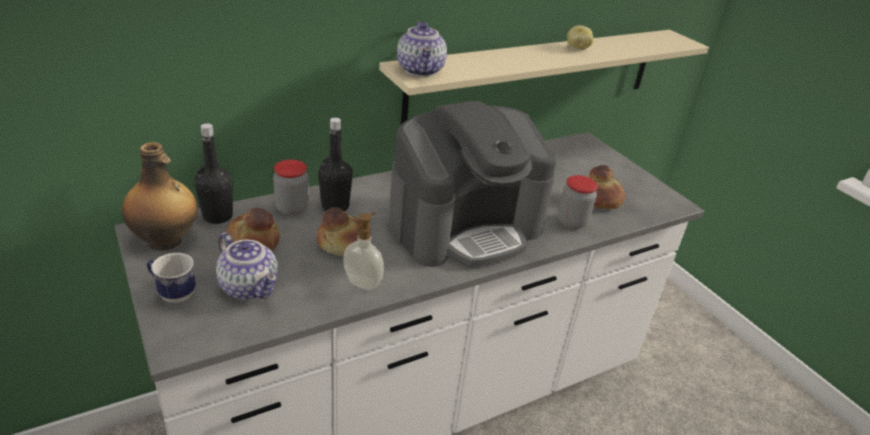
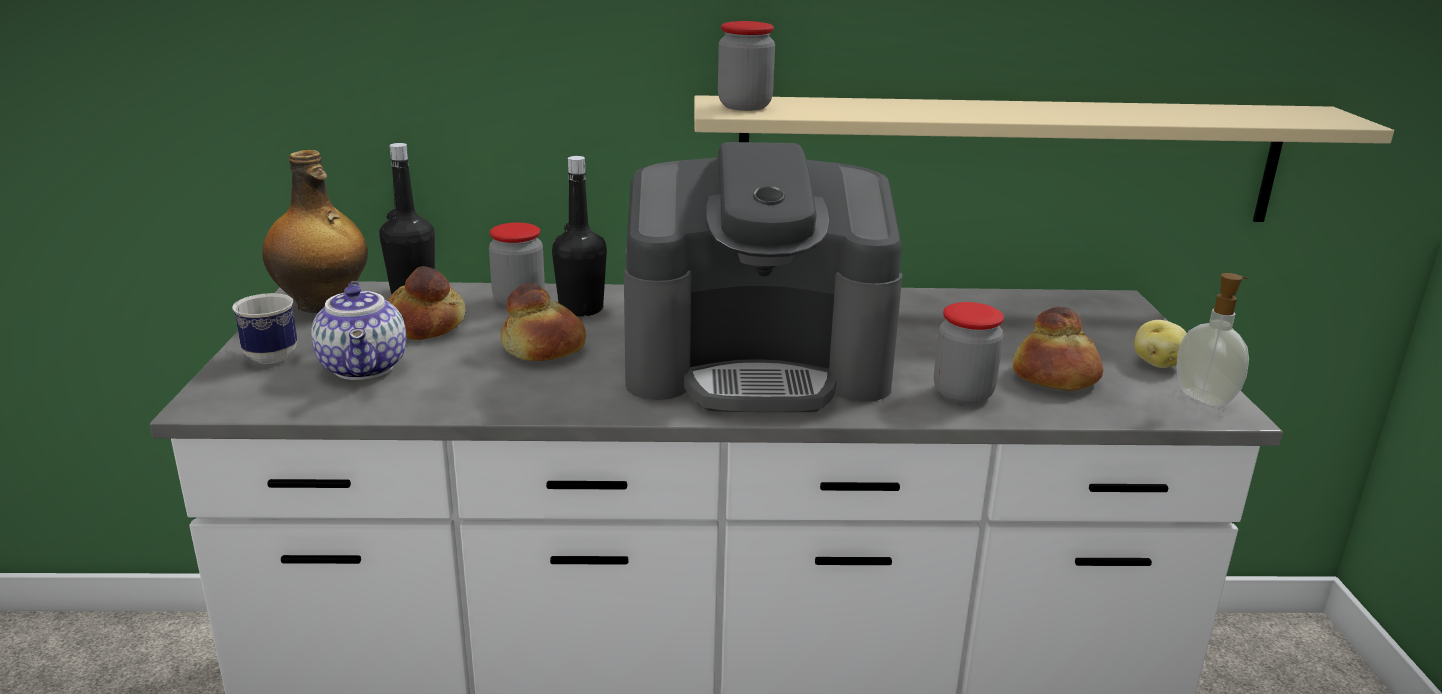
camera: 30 degrees right, 10 degrees down
(363, 282) = (520, 394): soap dispenser -> soap dispenser (1205, 398)
(421, 71) = (744, 106): teapot -> jar
(577, 48) = (1079, 109): potato -> potato (1157, 363)

